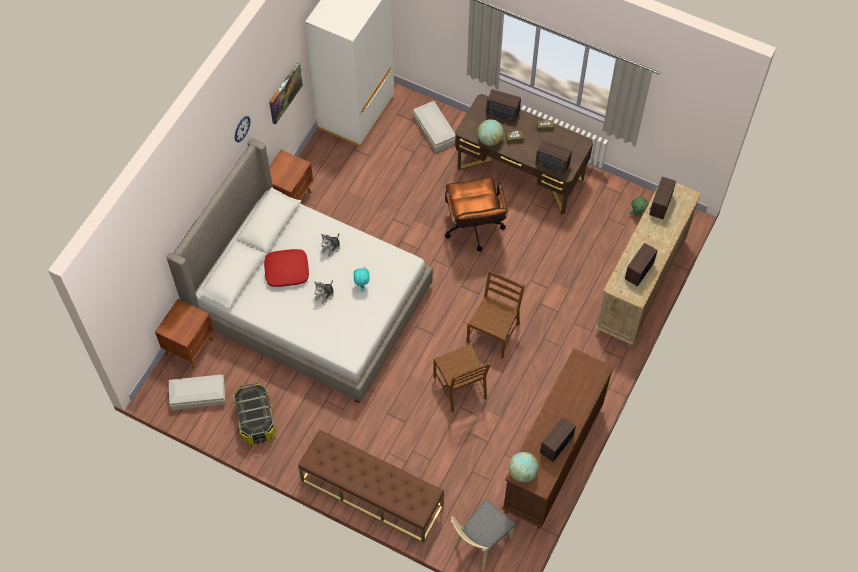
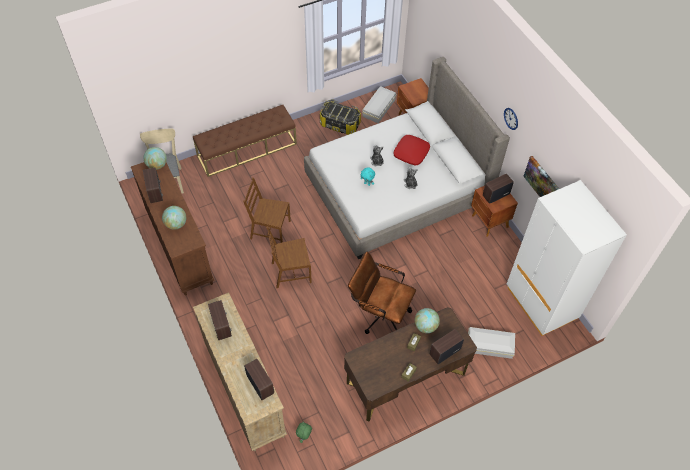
camera: 125 degrees right, 5 degrees down
(493, 333) = (291, 272): brown chair -> brown chair turned 105 degrees clockwise
(552, 166) = (368, 353): radio -> radio (495, 195)
(574, 393) = (176, 224): none -> globe

